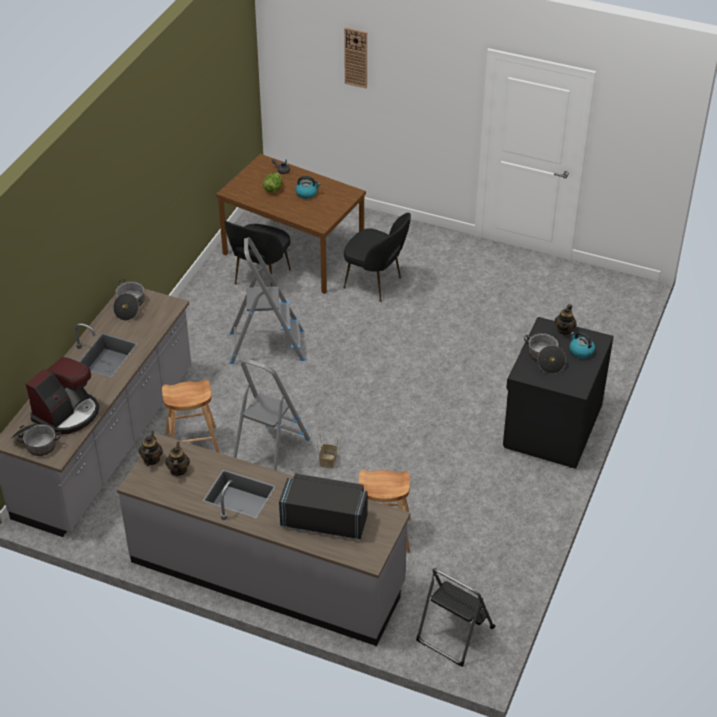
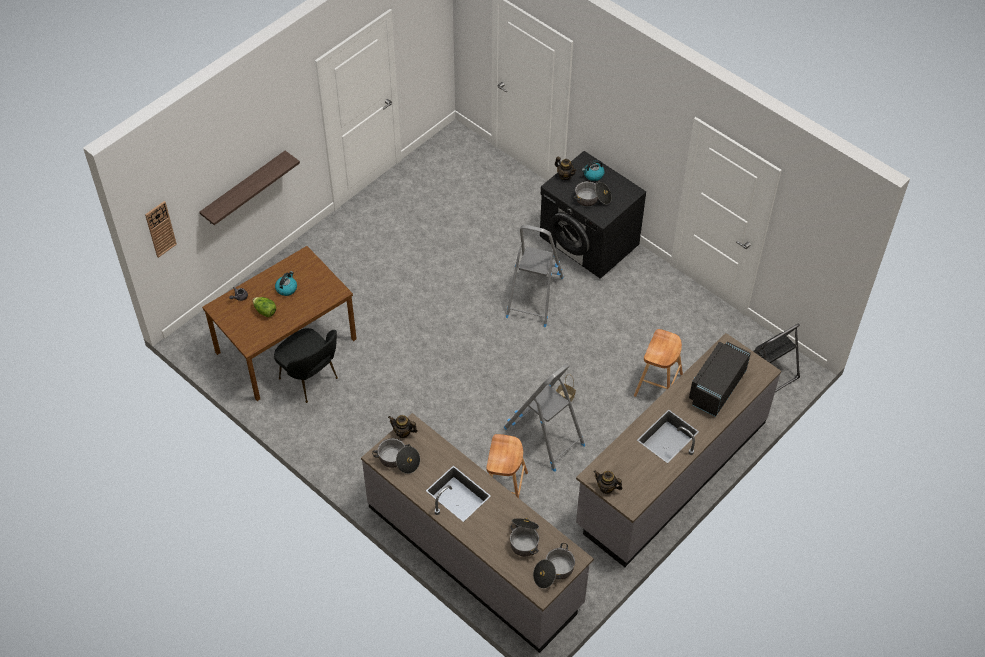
camera: 70 degrees left, 10 degrees up
(67, 413) = (524, 539): coffee machine -> cooking pot
(178, 470) = (626, 471): teapot -> teapot (403, 432)
(267, 346) = (406, 400): grey step ladder -> grey step ladder (535, 296)
(356, 57) = (219, 161): wall clock -> wall clock (160, 229)
(376, 111) = (244, 188): none -> shelf
(376, 285) = (364, 298): black chair -> none

